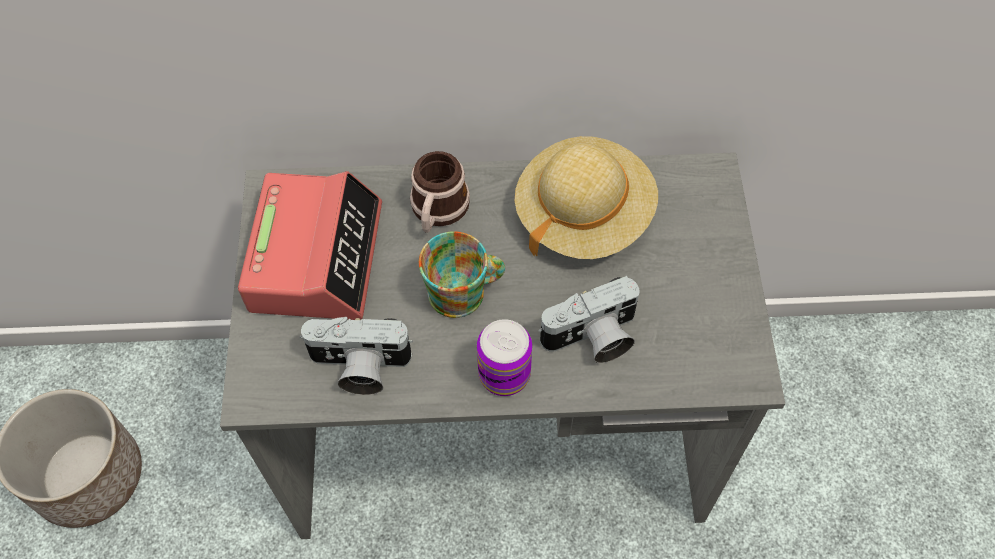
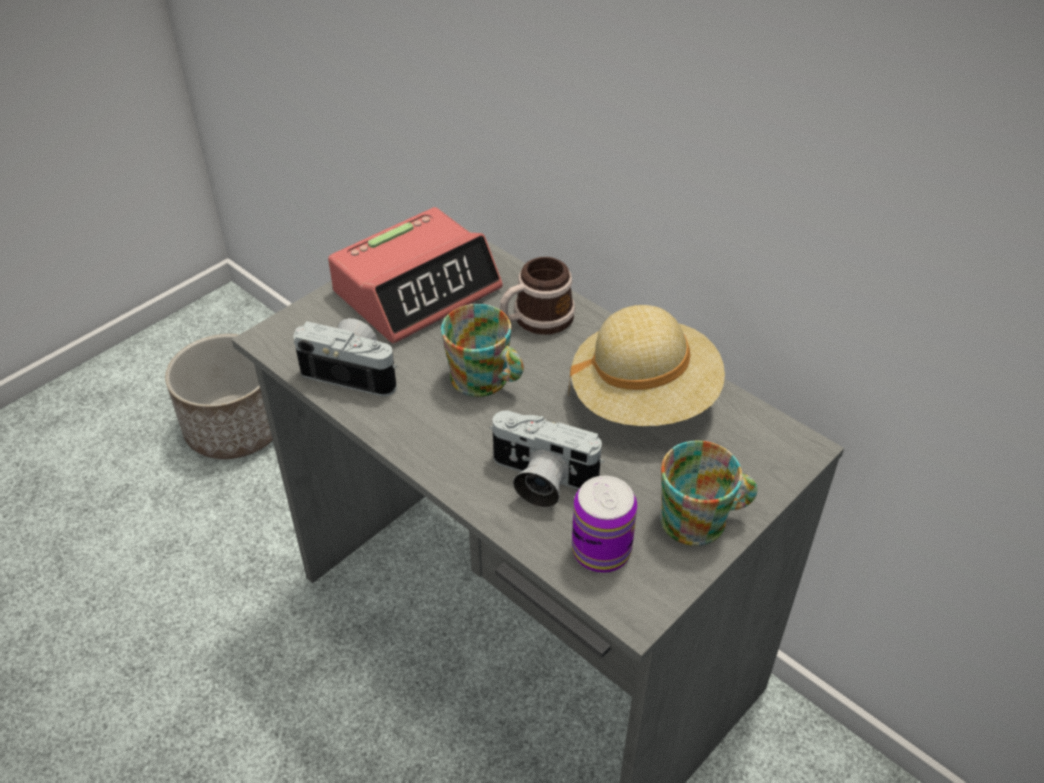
camera: 45 degrees right, 15 degrees down
(359, 367) = (354, 371): camera -> camera turned 150 degrees clockwise
(504, 374) = (443, 451): can -> can (601, 551)
(718, 278) = (702, 520): none -> mug

